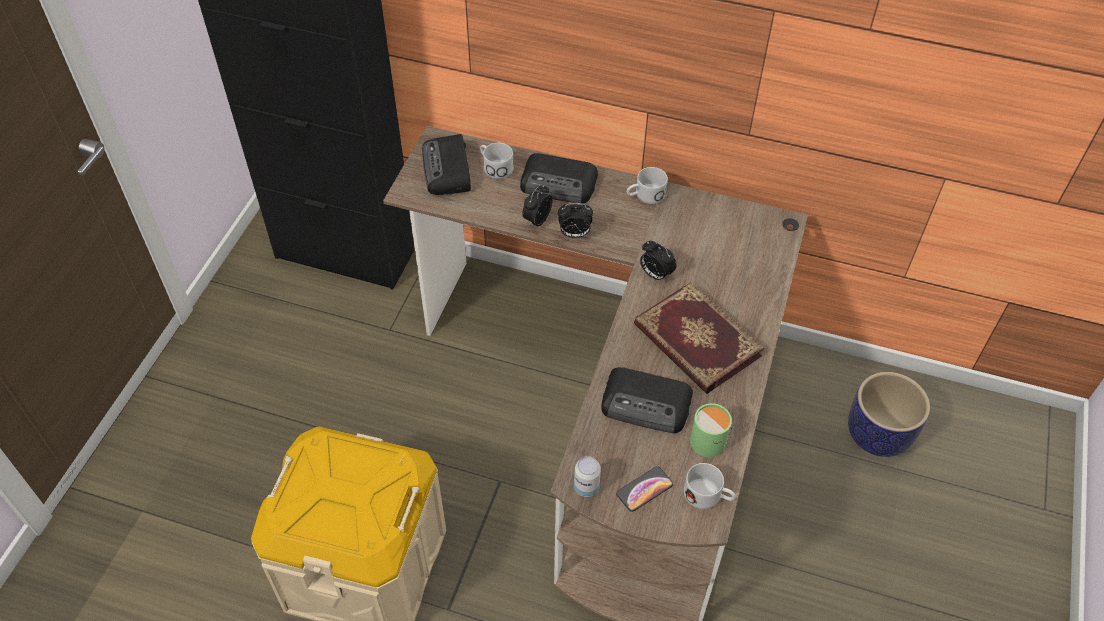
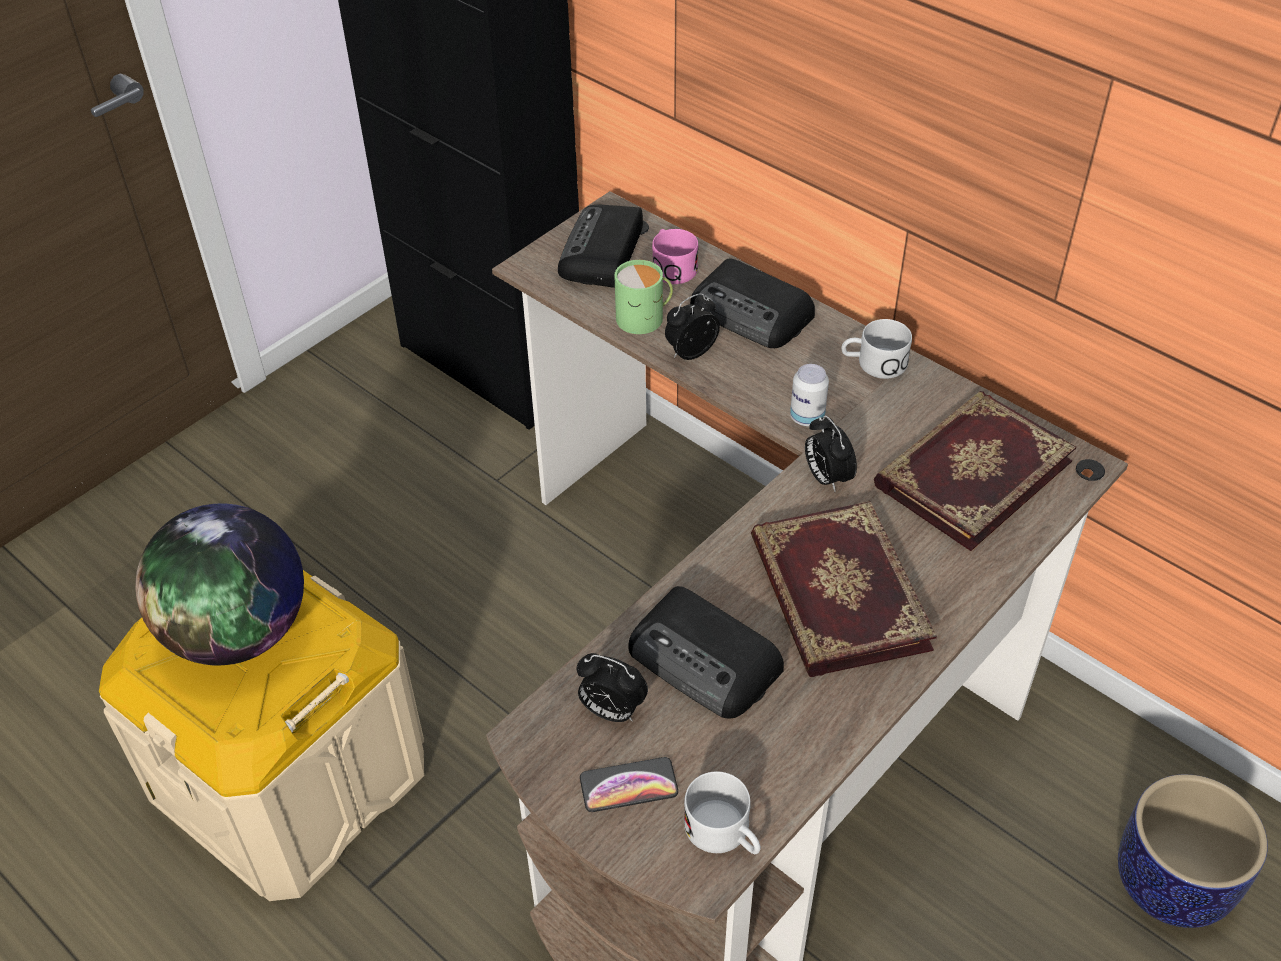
camera: 25 degrees right, 5 degrees down
(336, 485) = (239, 633): none -> globe
(495, 167) = (671, 267): white mug -> pink mug
(574, 234) = (734, 386): alarm clock -> alarm clock (611, 711)
(586, 487) = (541, 749): can -> can (807, 417)
(711, 439) = (779, 749): green mug -> green mug (645, 318)
(730, 246) = (970, 472): none -> book

